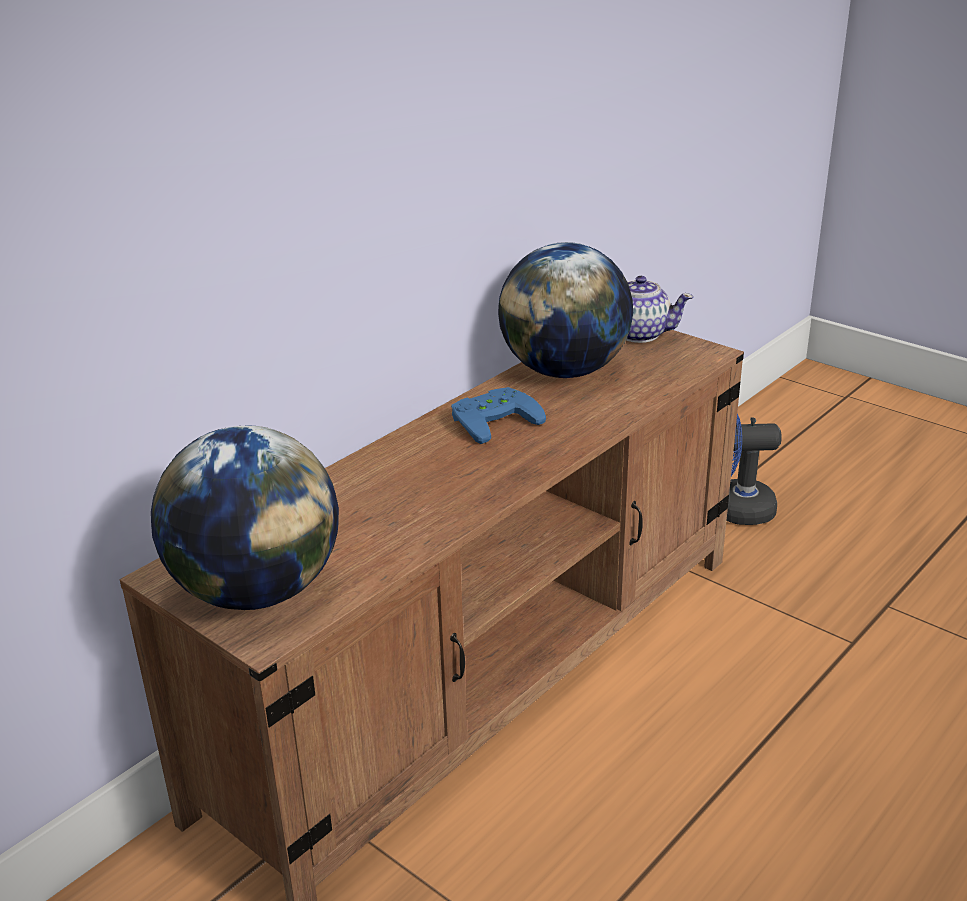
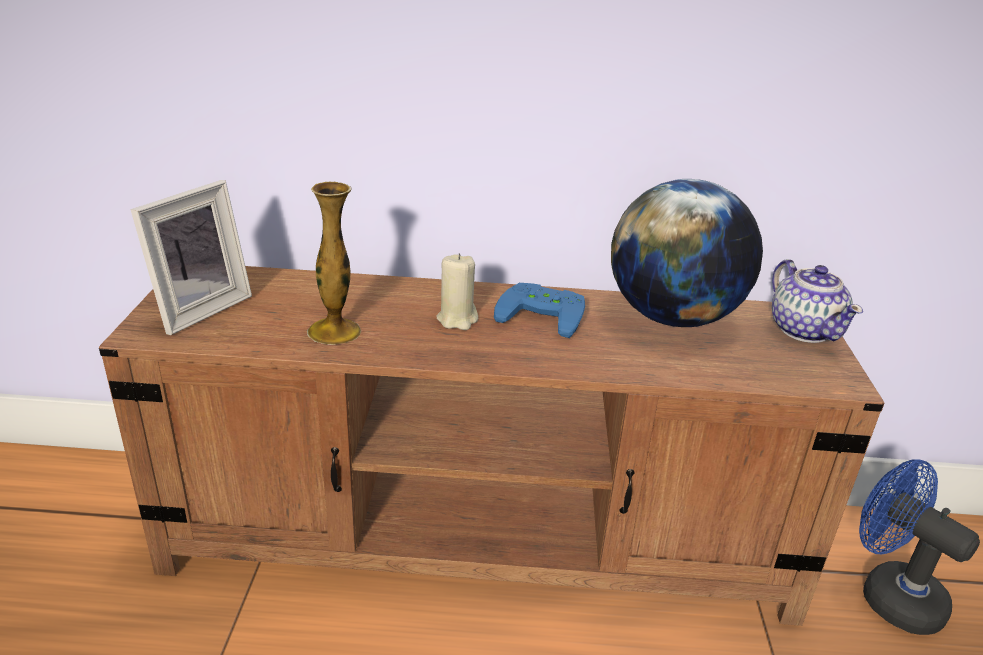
camera: 50 degrees right, 0 degrees up
(257, 590) = (198, 309): globe -> picture frame
(400, 526) = (334, 332): none -> vase
(454, 460) = (457, 319): none -> beige candle

